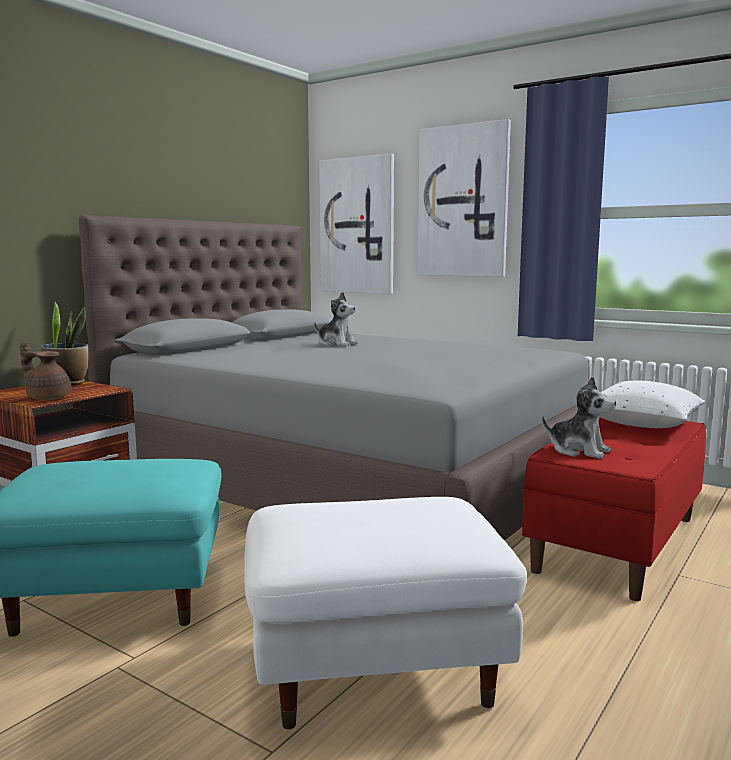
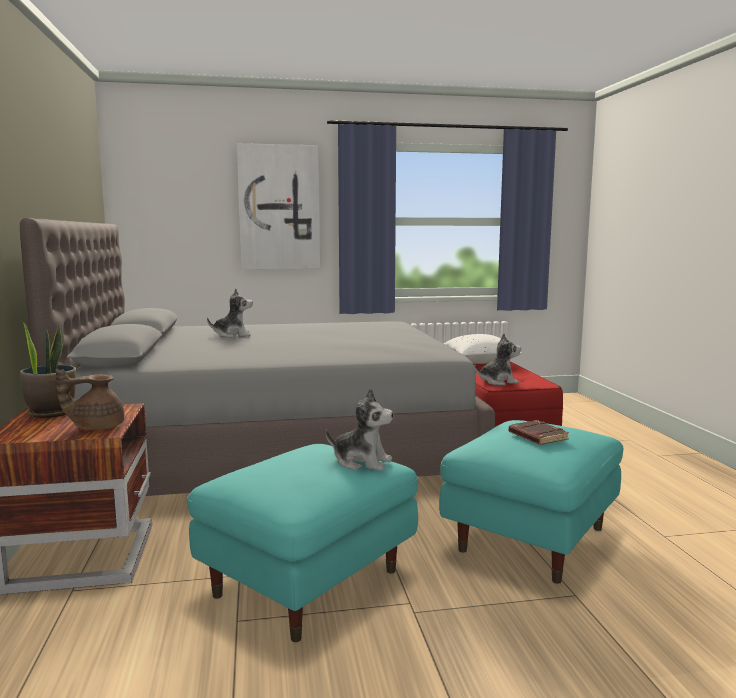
camera: 45 degrees left, 0 degrees up
(161, 483) = (362, 462): none -> plush toy
(357, 226) = (168, 225): picture -> none
(373, 671) = (531, 541): white ottoman -> turquoise ottoman
(381, 518) = (536, 437): none -> brown book

